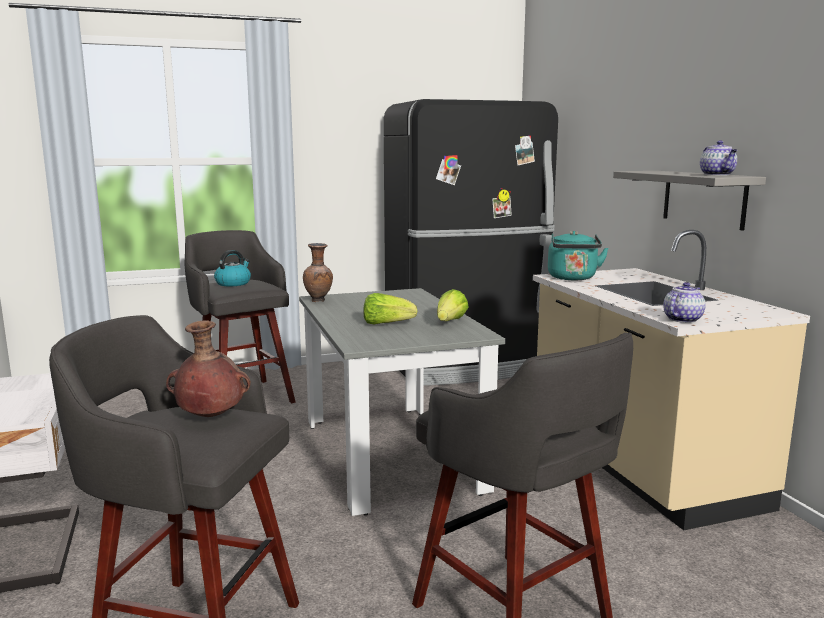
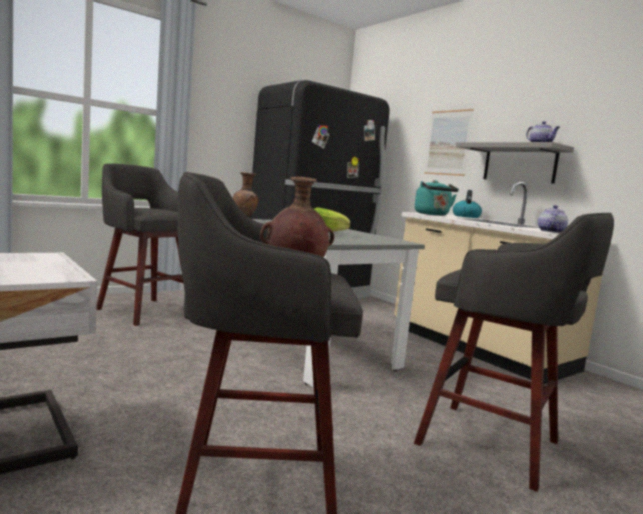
camera: 20 degrees left, 5 degrees down
(233, 283) = (148, 208): kettle -> kettle (466, 216)
(450, 322) = (369, 235): lettuce -> none
(624, 163) = (448, 142): none -> picture

